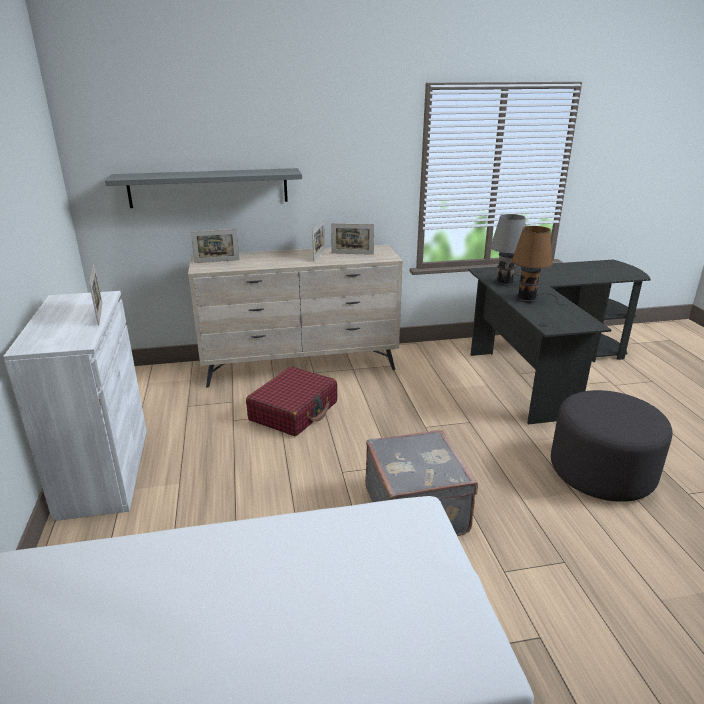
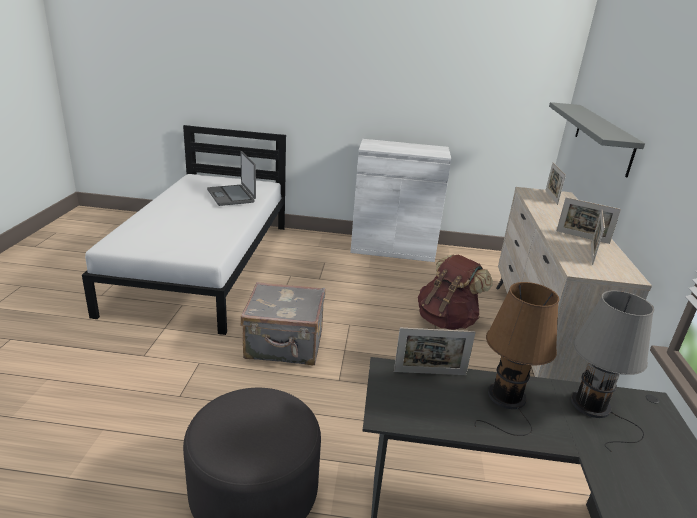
camera: 105 degrees right, 0 degrees up
(100, 314) = (409, 152): picture frame -> picture frame (430, 373)
(132, 586) = (231, 196): none -> laptop
(294, 411) = (447, 320): red suitcase -> brown backpack

